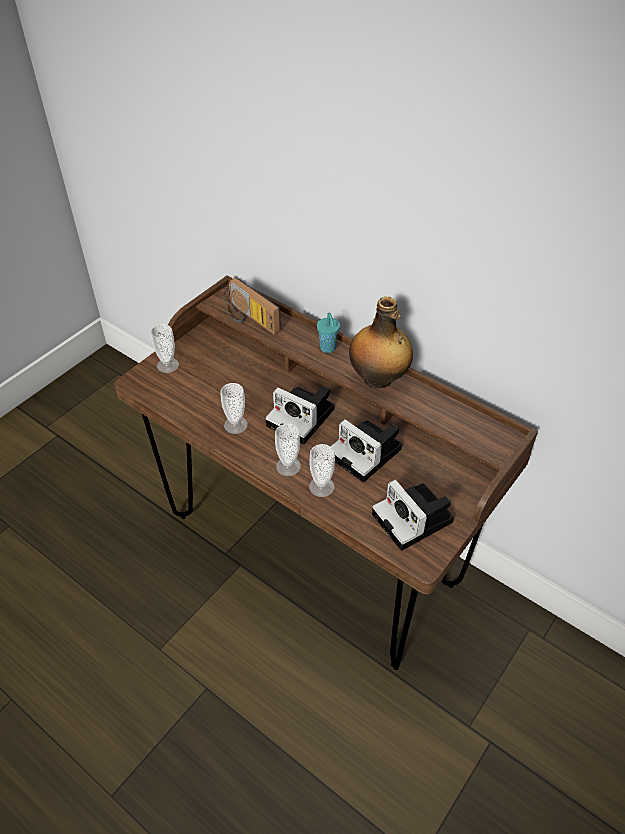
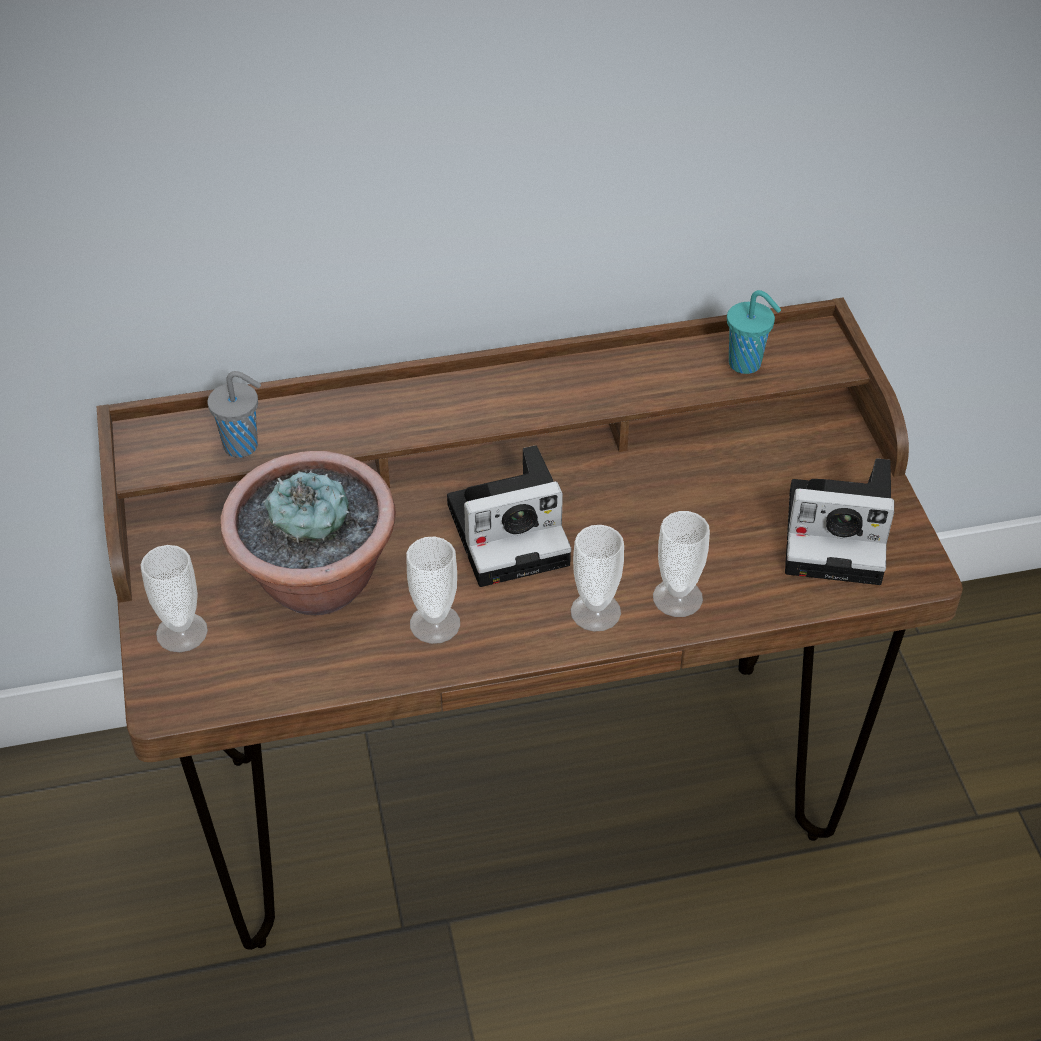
camera: 50 degrees left, 0 degrees up
(222, 383) = (317, 584): none -> potted plant
(249, 319) = (243, 446): radio -> grey cup
(328, 348) = (432, 397): turquoise cup -> turquoise cup (747, 364)
(368, 453) = (666, 504): camera -> none
(378, 379) = (565, 385): bottle -> none

